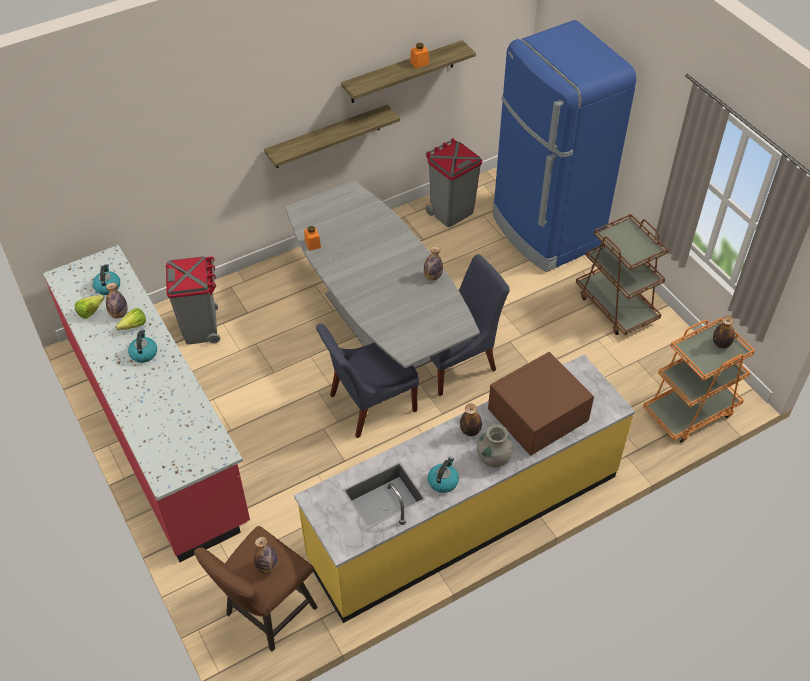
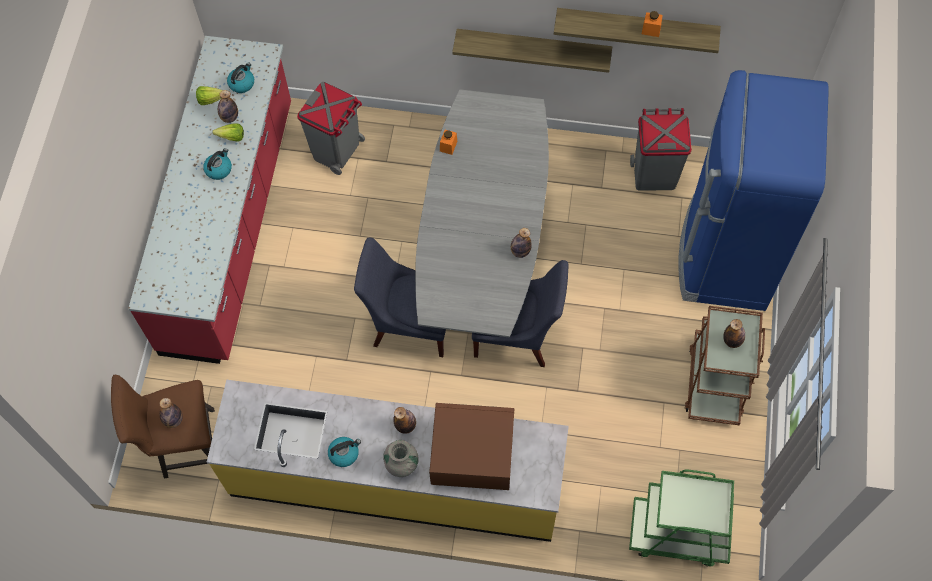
camera: 40 degrees right, 15 degrees up
(690, 411) = (678, 533): orange cart -> green cart
(721, 344) = (709, 505): bottle -> bottle (732, 341)

